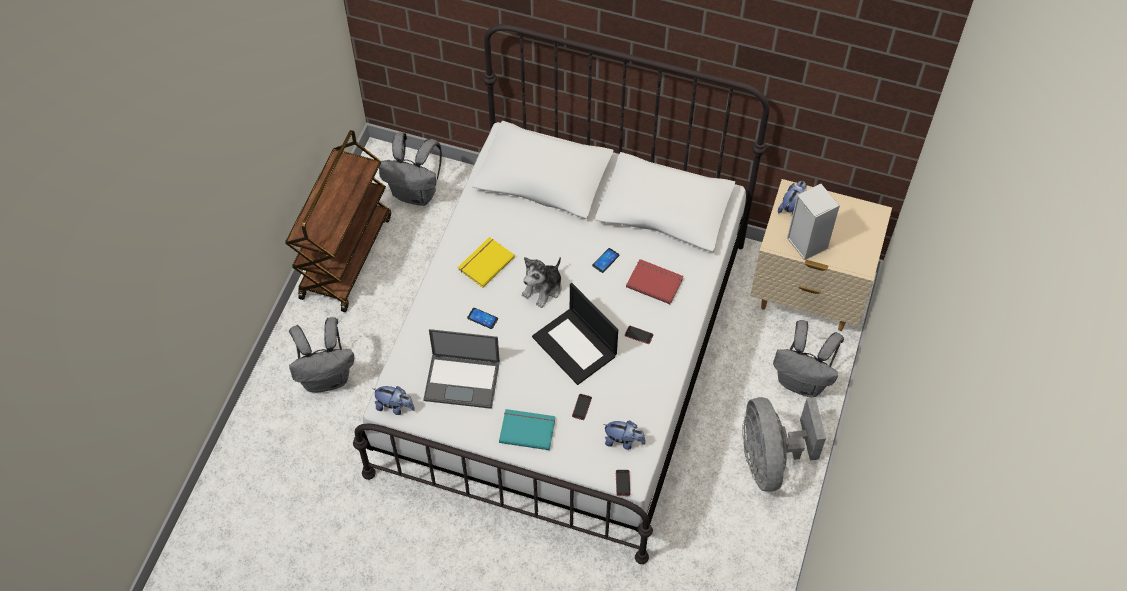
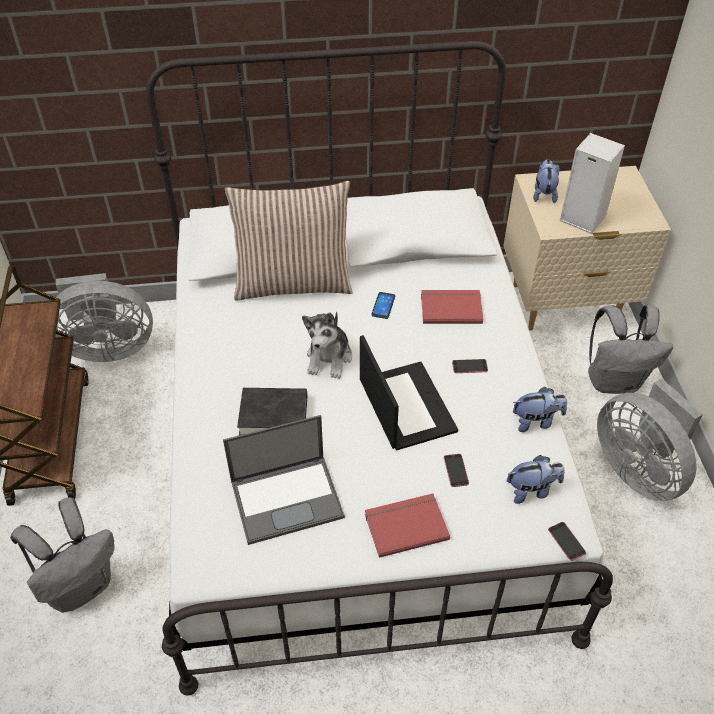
camera: 25 degrees left, 10 degrees down
(395, 406) = (211, 569): plush toy -> plush toy (536, 421)
(416, 193) = (108, 347): grey backpack -> grey fan
(482, 318) = (273, 416): phone -> black book
(485, 263) = (243, 355): yellow book -> none
(527, 429) = (405, 525): turquoise book -> red book
(550, 214) = (293, 282): none -> pillow
(575, 346) = (405, 405): laptop -> laptop turned 135 degrees counterclockwise

